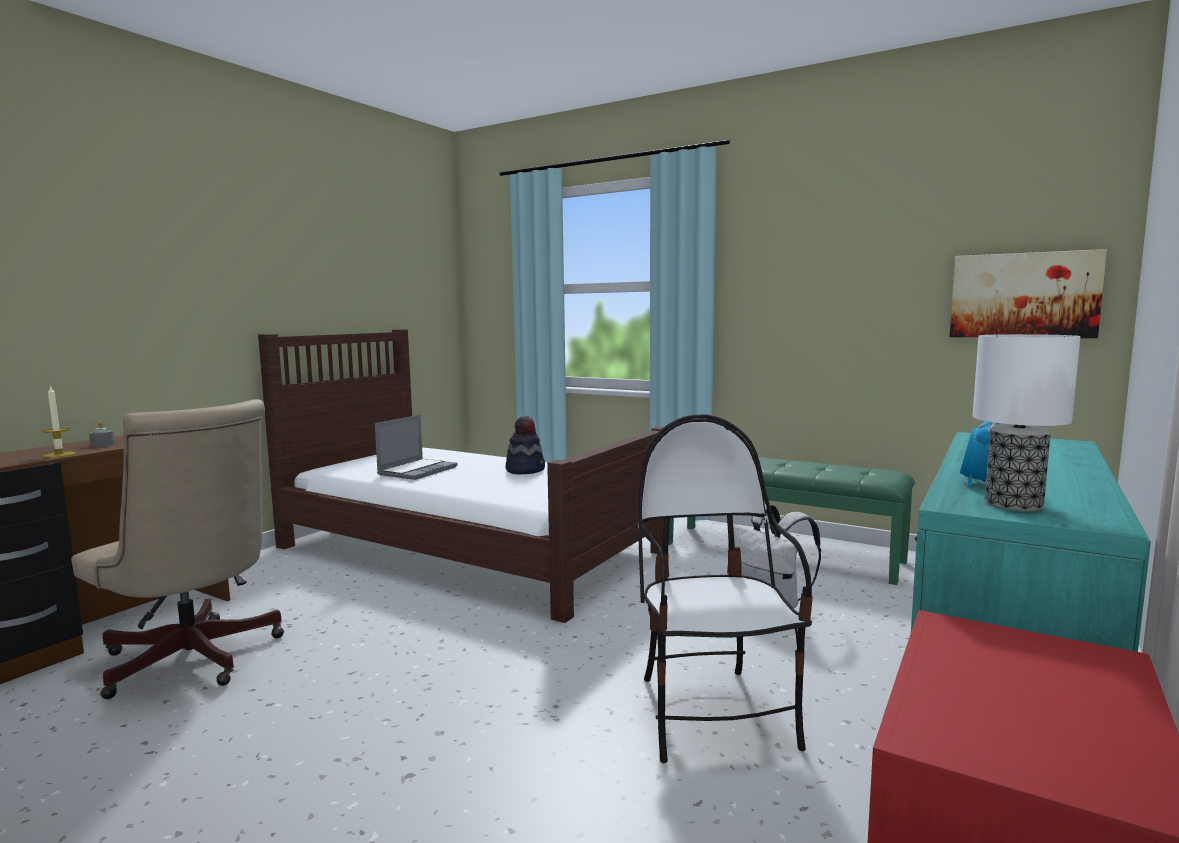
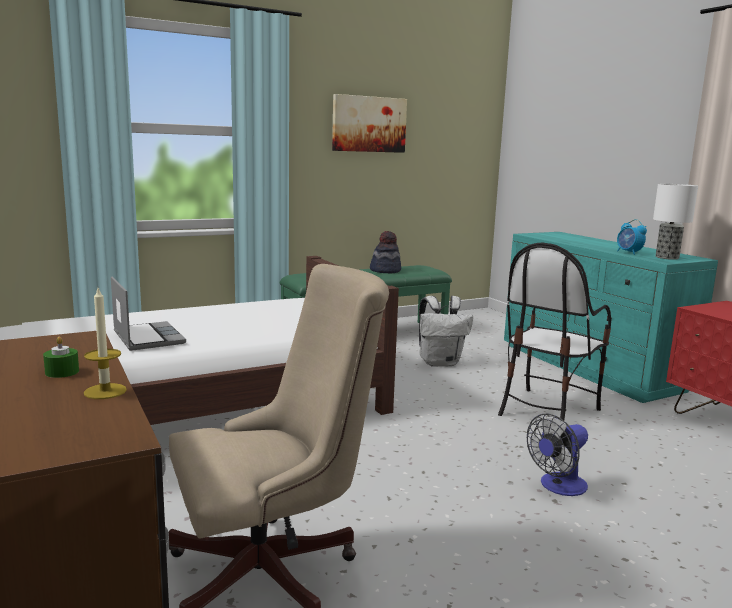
camera: 60 degrees left, 5 degrees up
(102, 444) = (62, 372): grey candle -> green candle
(452, 771) = (558, 487): none -> fan
(525, 470) = (232, 313): hat -> hat (385, 270)
(713, 714) = (546, 410): chair -> chair turned 75 degrees counterclockwise
(1023, 295) = (459, 152): picture -> picture (369, 124)

